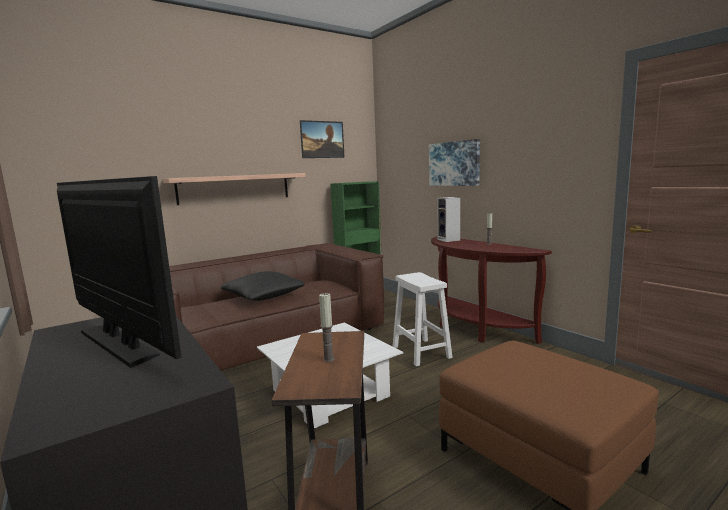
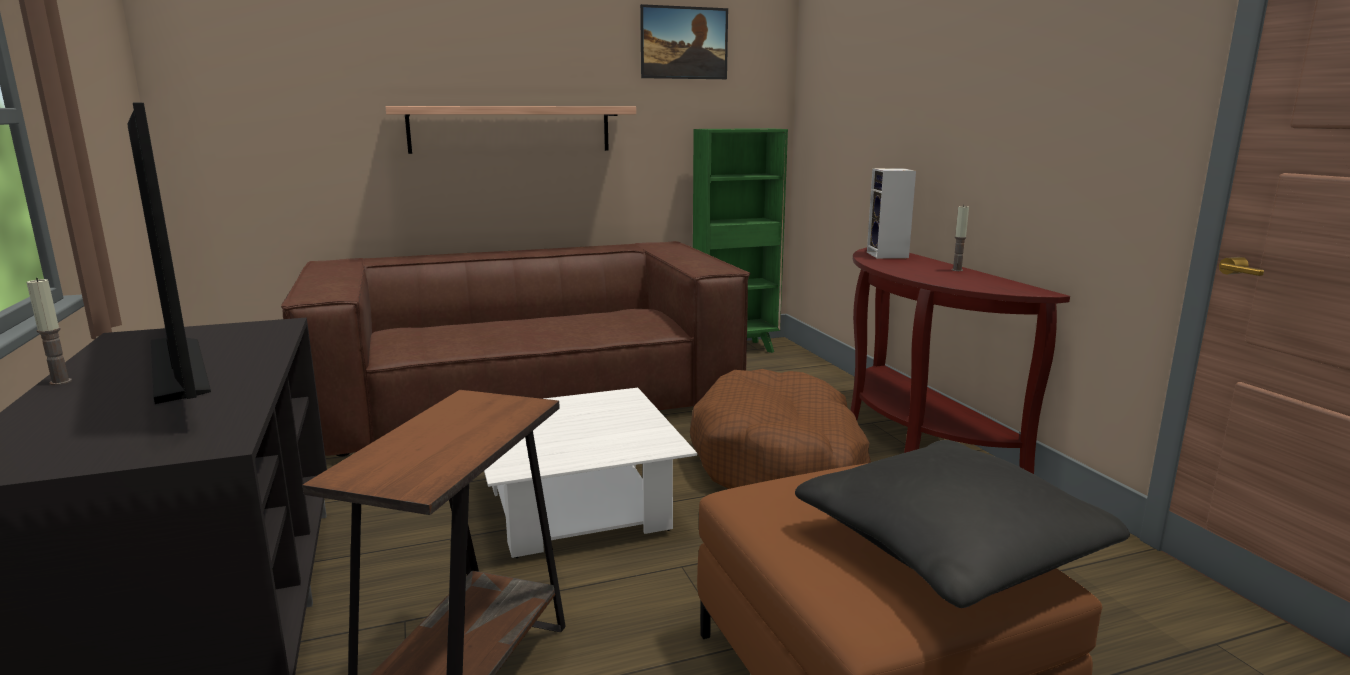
camera: 15 degrees right, 5 degrees up
(263, 296) = (525, 326): black pillow -> black pillow (949, 550)
(328, 359) = (450, 437): candle -> candle (60, 382)
(420, 351) = (779, 461): white stool -> brown dog bed
(454, 163) = (919, 100): picture -> none

